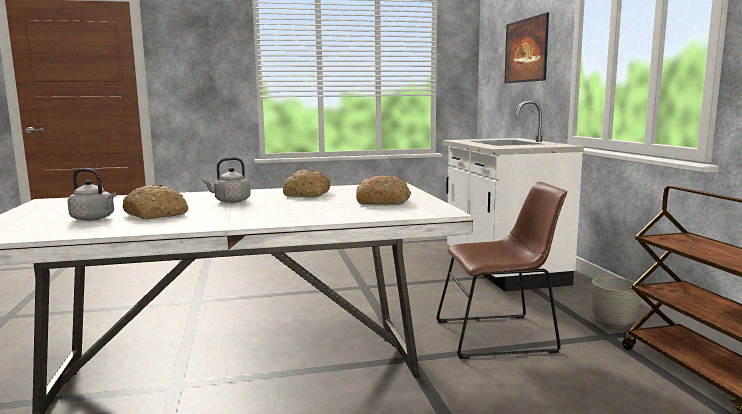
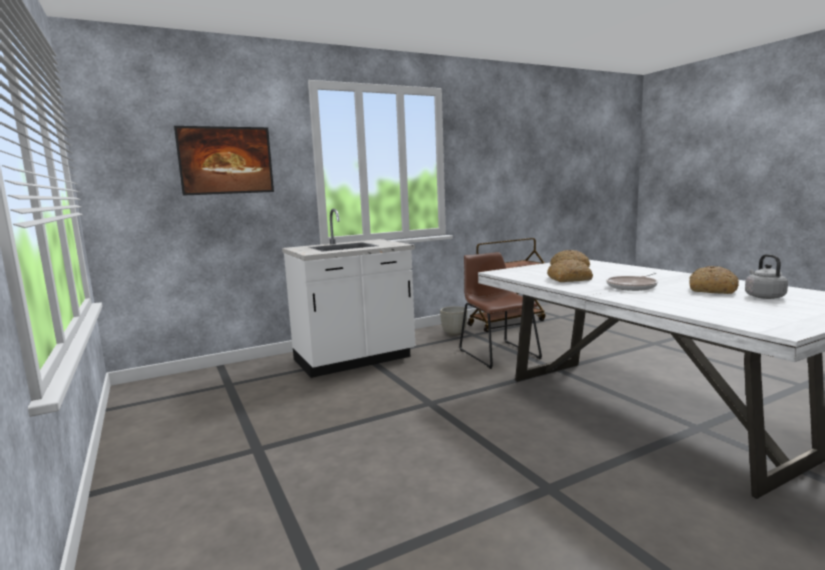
camera: 105 degrees left, 0 degrees up
(230, 201) = (633, 286): grey kettle -> frying pan

